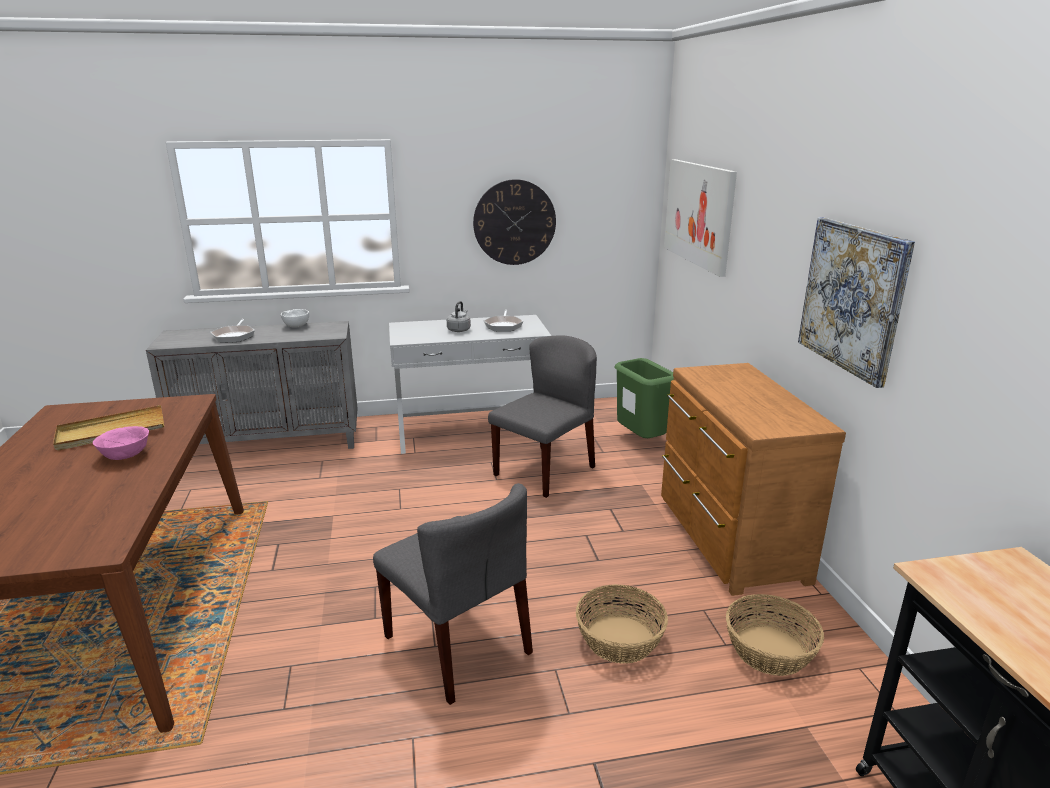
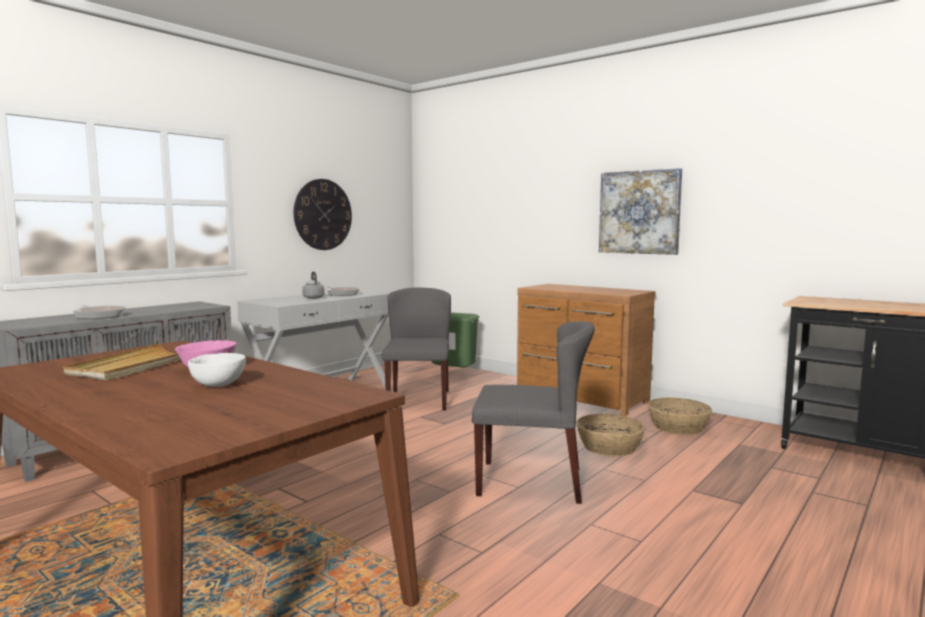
camera: 40 degrees left, 15 degrees down
(297, 326) = (154, 307): white bowl -> white bowl (218, 385)
(699, 214) = (465, 201): picture -> none

